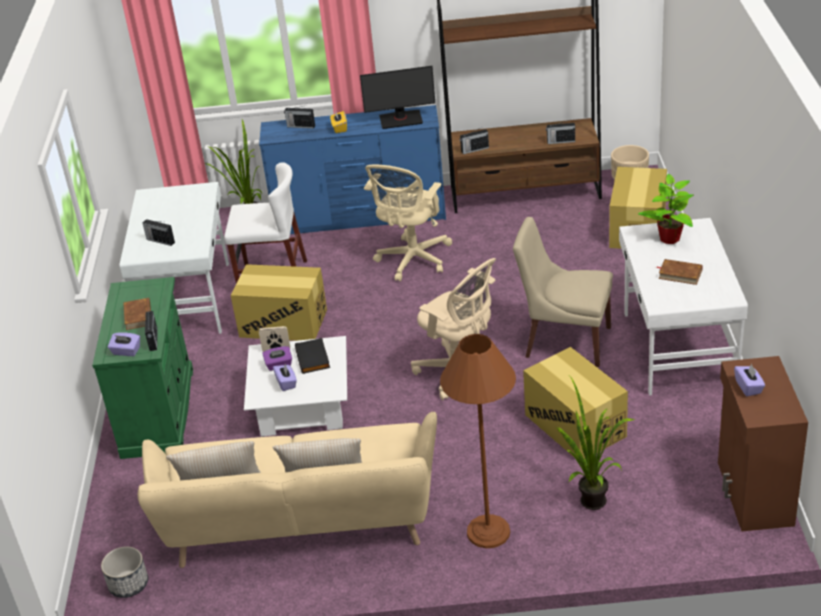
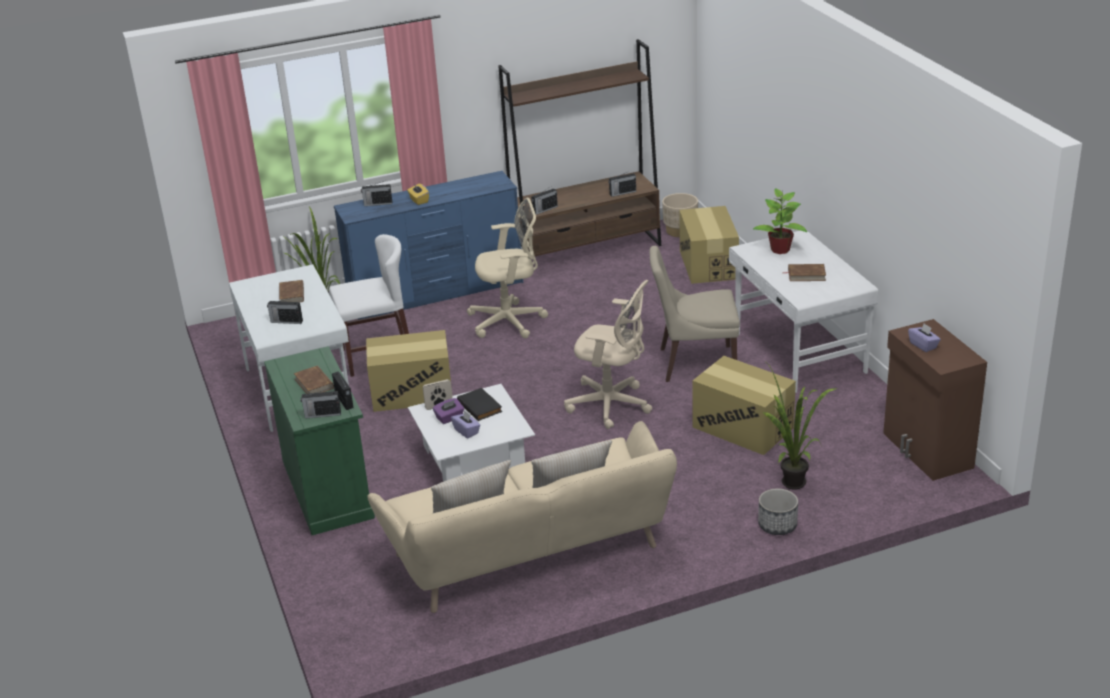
camera: 20 degrees left, 5 degrees down
(126, 351) = (322, 414): purple tissue box -> radio
(128, 584) = (387, 637): planter -> planter (777, 525)
(181, 212) = (292, 294): none -> brown book
(401, 119) = (475, 186): monitor -> none
(412, 261) = (510, 321): beige office chair -> beige office chair turned 105 degrees counterclockwise
(488, 532) = (713, 524): brown floor lamp -> none

